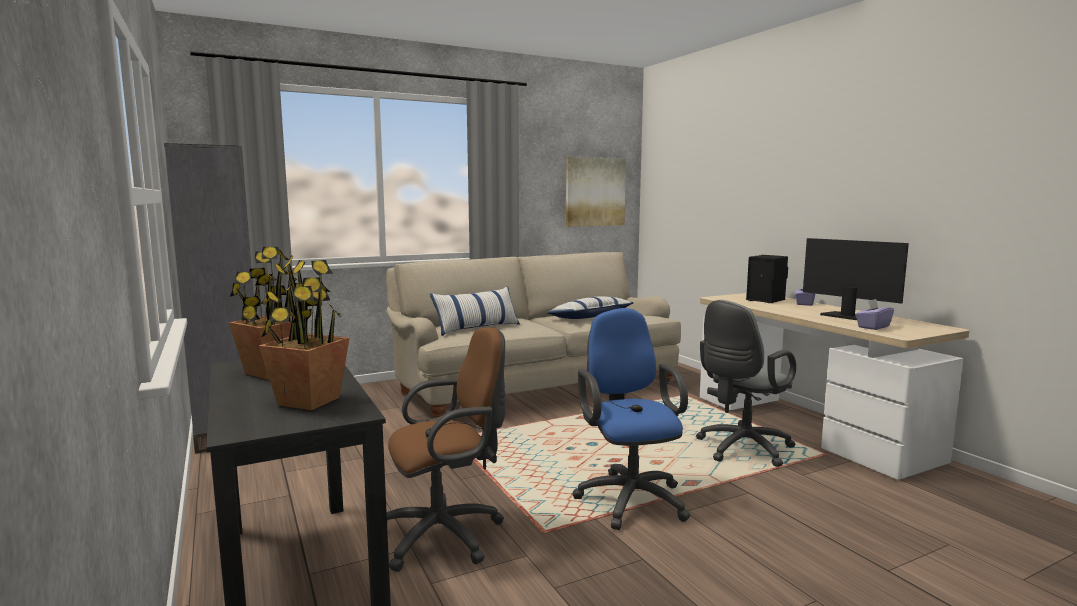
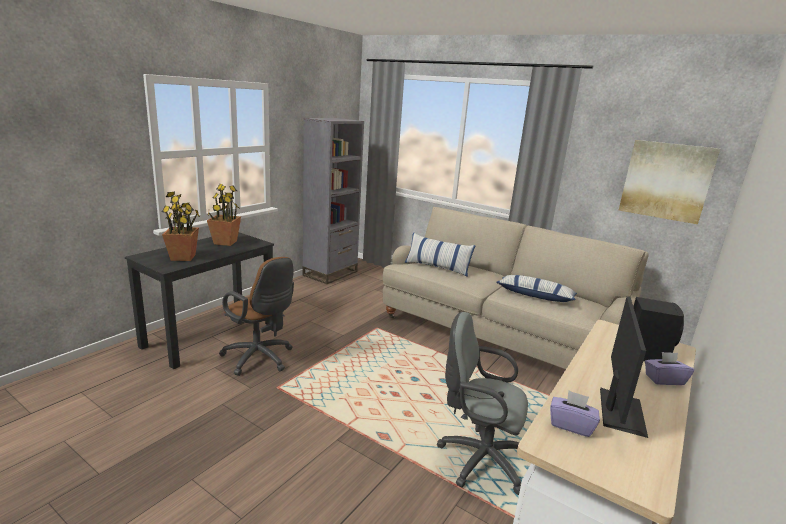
camera: 60 degrees right, 10 degrees up
(629, 497) = (342, 411): blue office chair -> none

